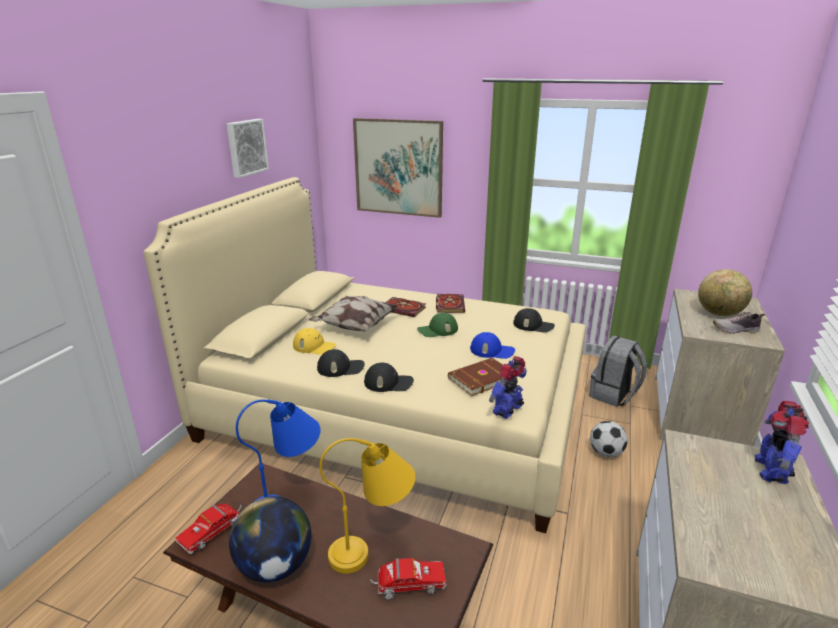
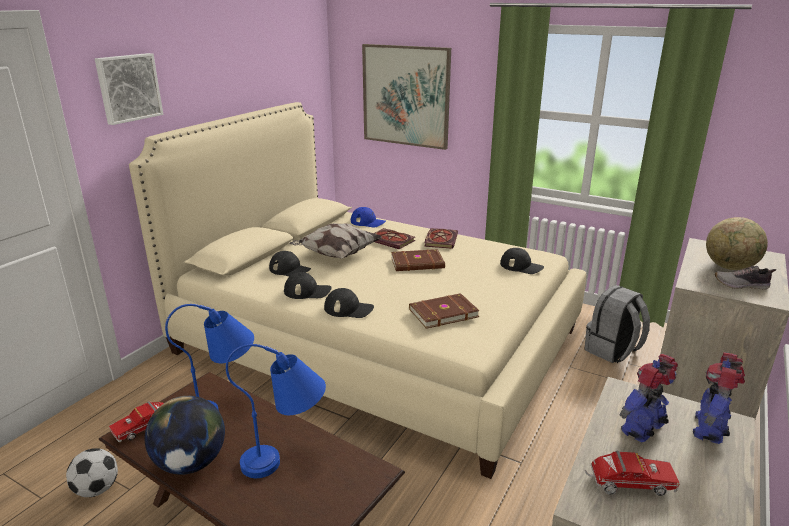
camera: 10 degrees right, 0 degrees up
(246, 147) = (245, 70): picture -> picture (128, 88)
(314, 346) = (290, 269): yellow cap -> black cap
(374, 547) = (287, 458): yellow table lamp -> blue table lamp
(407, 585) = (306, 497): toy truck -> toy truck (627, 484)
(437, 330) = (418, 263): green cap -> brown book
(492, 350) = (467, 287): blue cap -> blue cap (368, 222)
(508, 410) = (459, 345): toy robot -> toy robot (644, 429)
(606, 453) = (583, 408): football -> football (97, 489)

